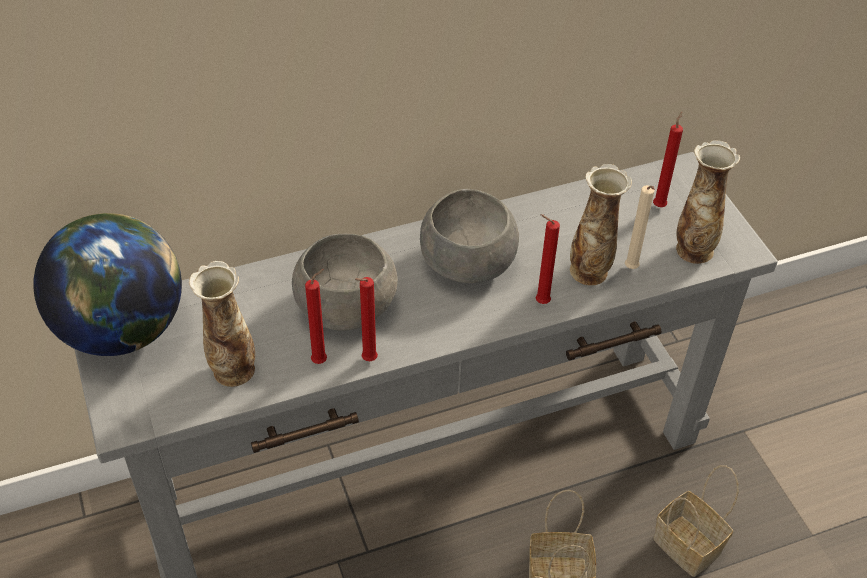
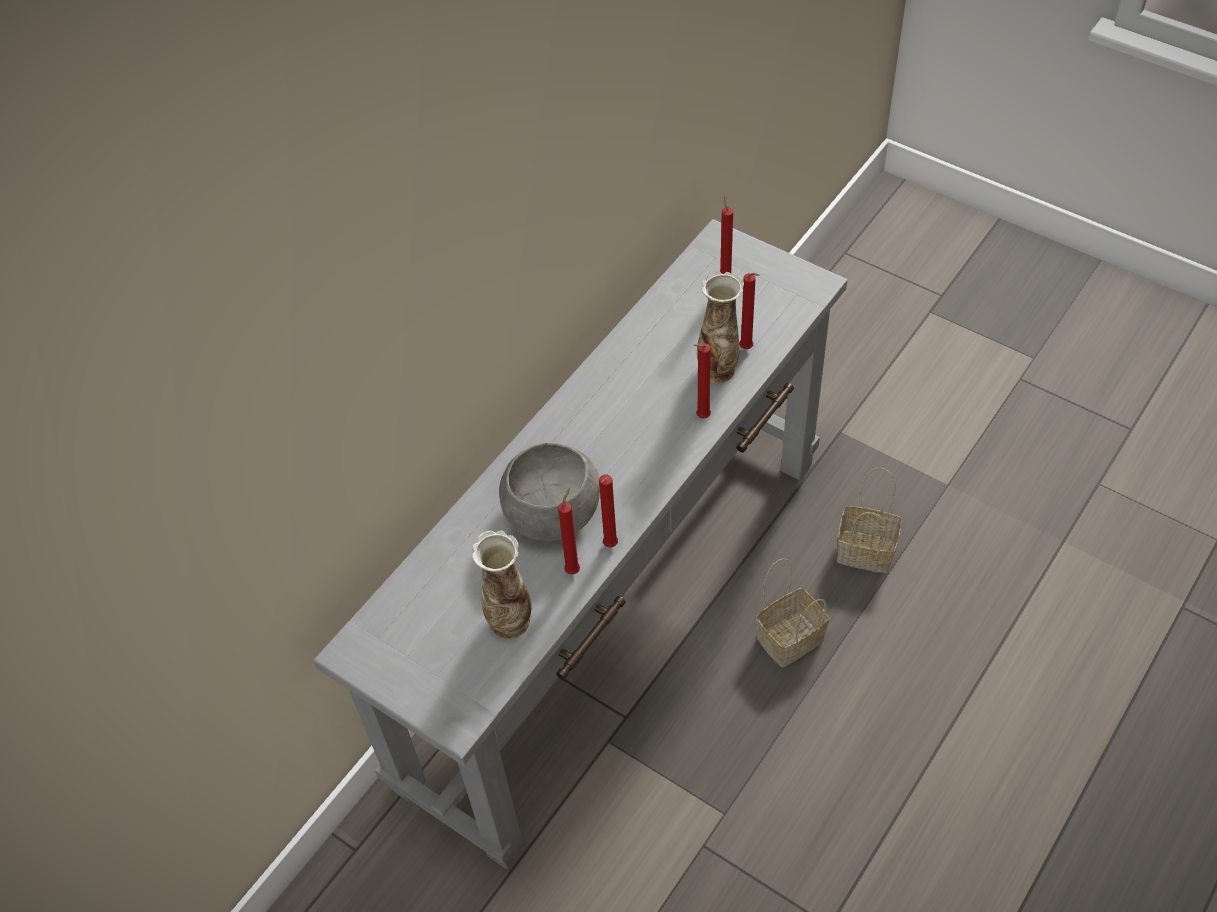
camera: 30 degrees left, 5 degrees up
(122, 329) = (381, 646): globe -> none
(466, 261) = (615, 417): grey bowl -> none
(631, 269) = (747, 349): beige candle -> red candle
(693, 249) = (779, 305): vase -> none

